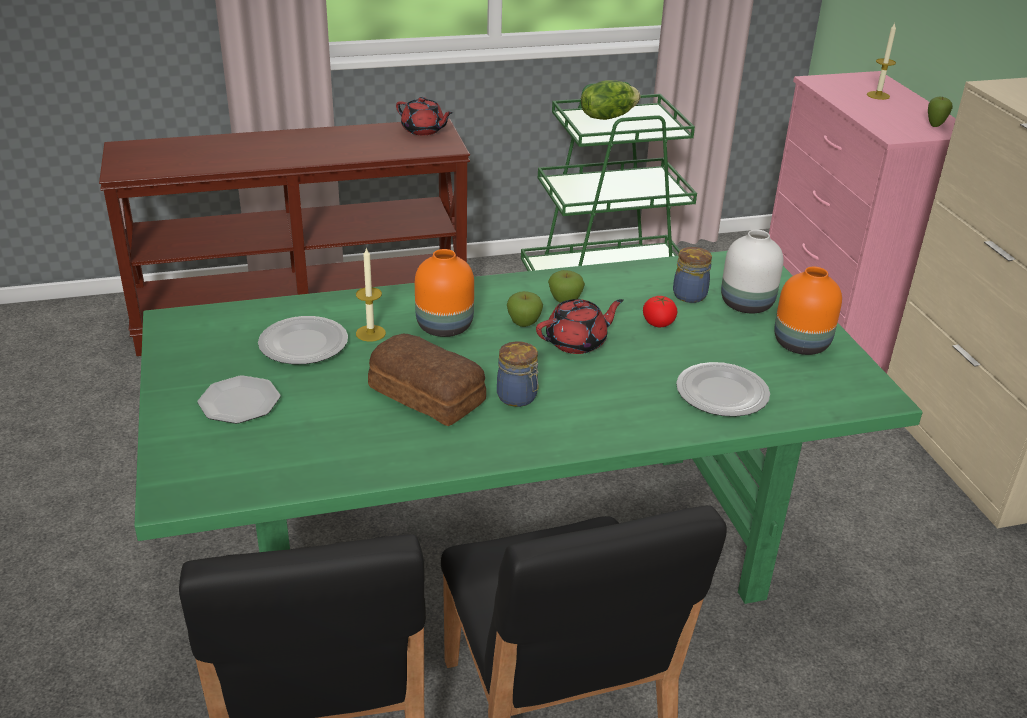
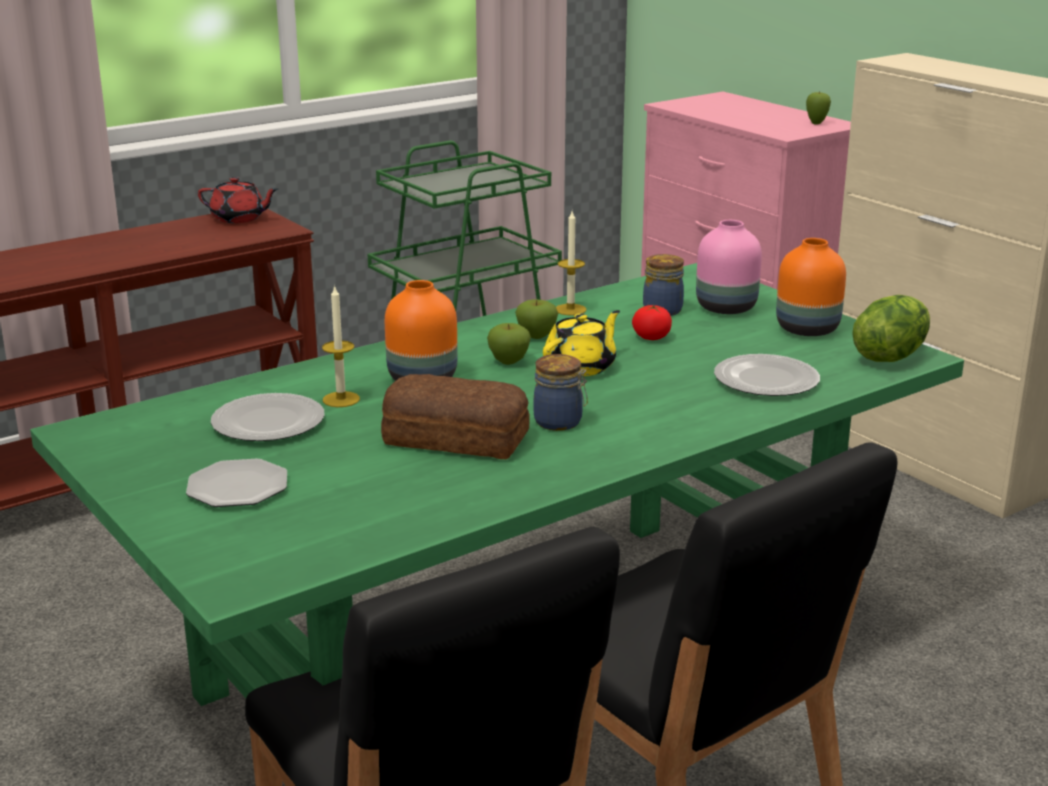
camera: 20 degrees left, 10 degrees down
(577, 342) = (581, 367): red teapot -> yellow teapot
(607, 117) = (444, 179): lettuce -> lettuce (889, 355)
(745, 303) = (724, 307): white vase -> pink vase
(878, 95) = (740, 108): candle -> candle (570, 309)

